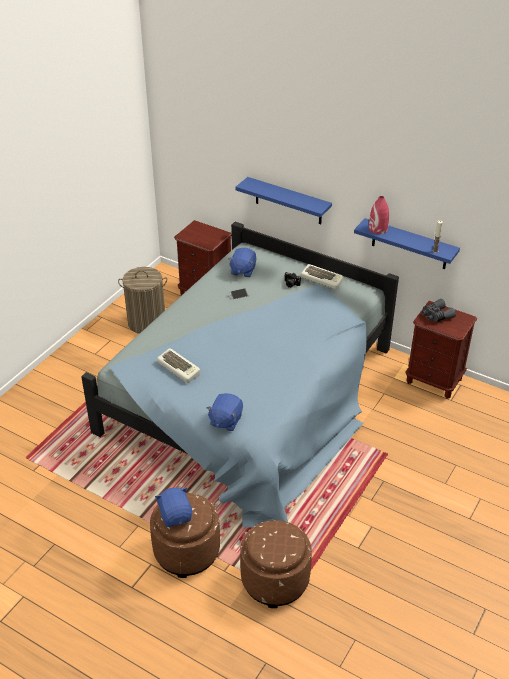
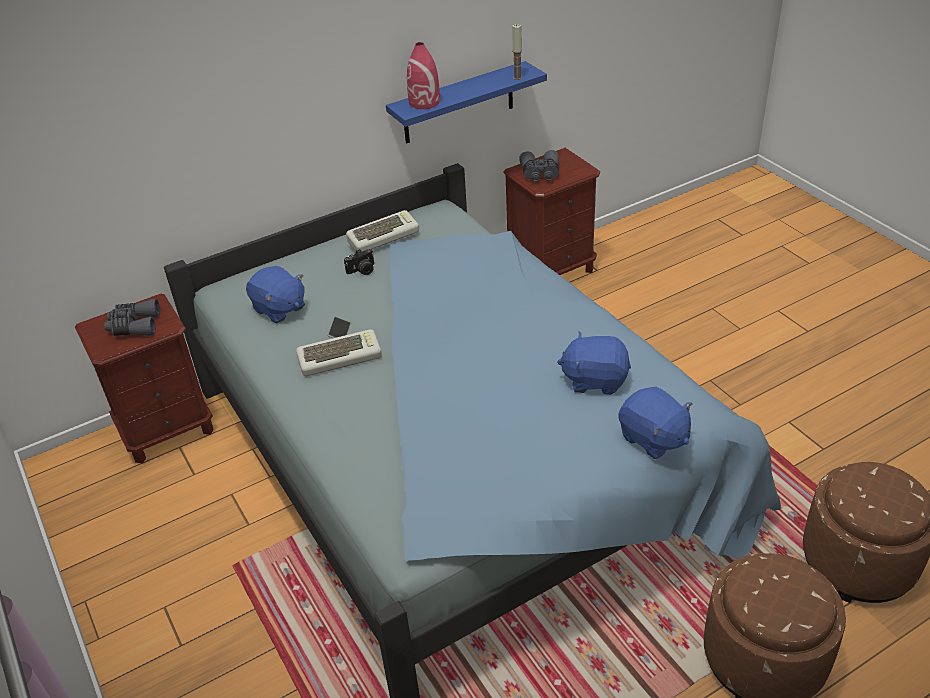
camera: 60 degrees left, 0 degrees up
(147, 322) = (167, 534): laundry basket -> none
(176, 515) = (783, 606): blue plush toy -> blue plush toy (595, 379)
(179, 368) = (484, 456): keyboard -> keyboard (340, 357)
(203, 235) = (134, 326): none -> grey binoculars
(288, 201) = (251, 161): blue shelf -> none

